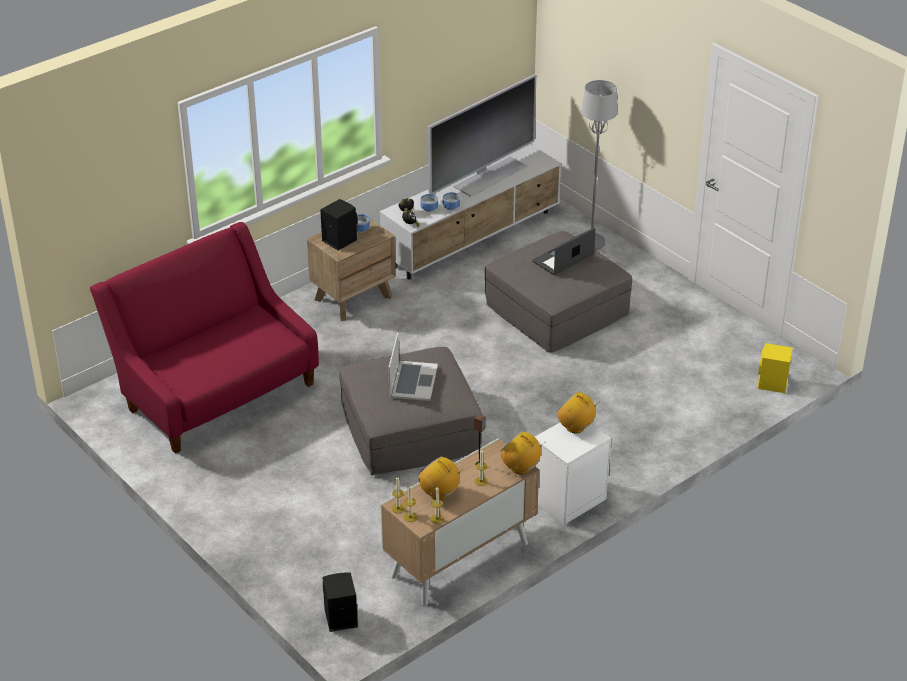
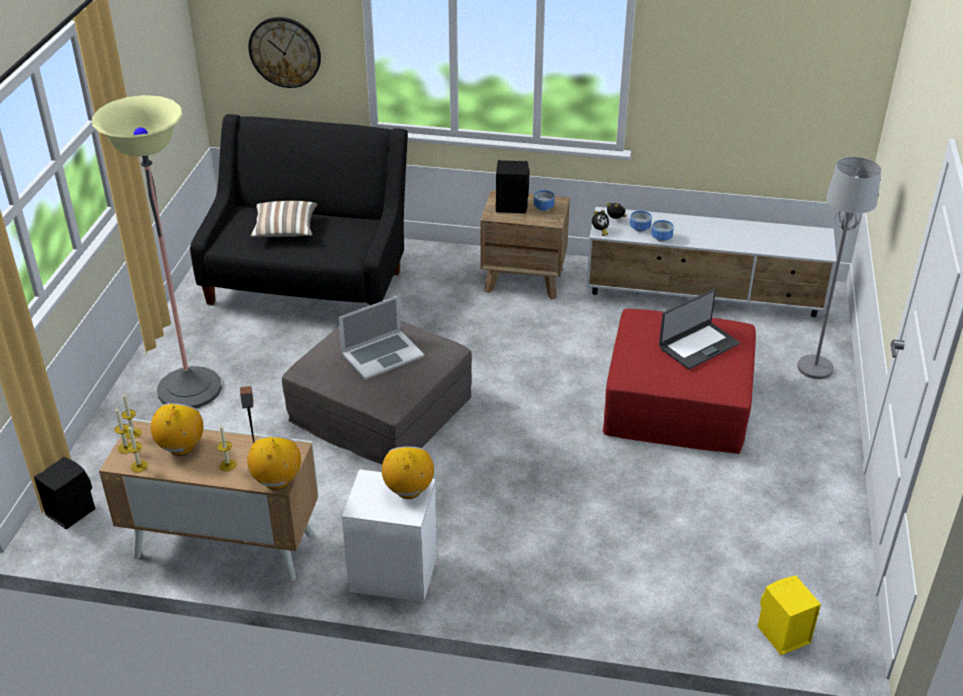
camera: 50 degrees right, 0 degrees up
(119, 206) = (285, 52): none -> wall clock
(210, 352) = (285, 230): none -> pillow
(215, 391) = (308, 280): red sofa -> black sofa
(272, 506) = (189, 389): none -> floor lamp
(489, 176) = (743, 233): television -> none
(557, 309) = (678, 403): grey ottoman -> red ottoman
(563, 259) = (698, 345): laptop -> laptop turned 135 degrees clockwise

